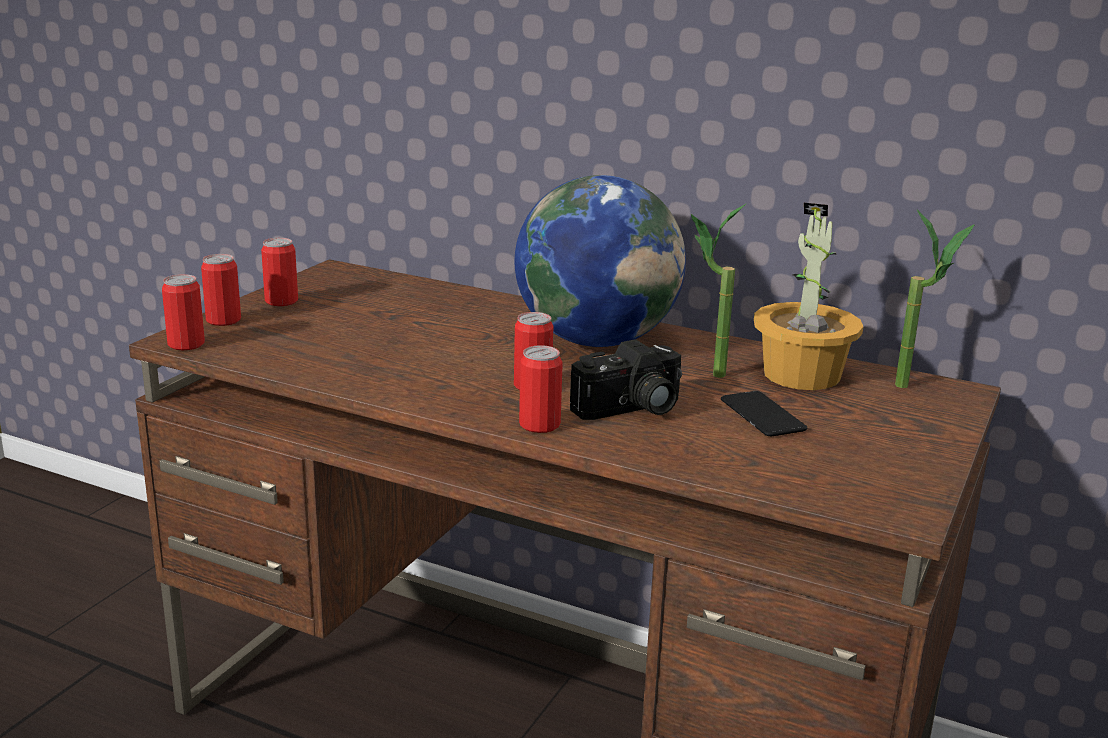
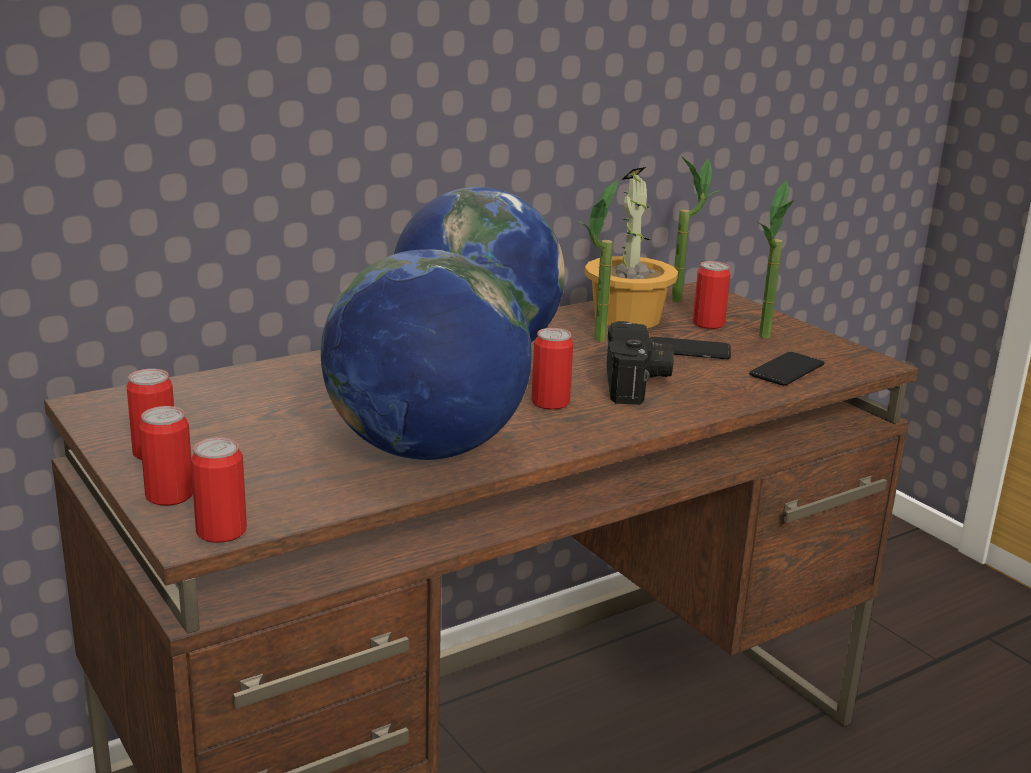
camera: 60 degrees left, 0 degrees up
(379, 366) = (425, 449): none -> globe
(539, 425) = (636, 421): can -> can (708, 324)
(789, 469) = (786, 370): none -> phone
(863, 445) = (764, 340): none -> potted plant

